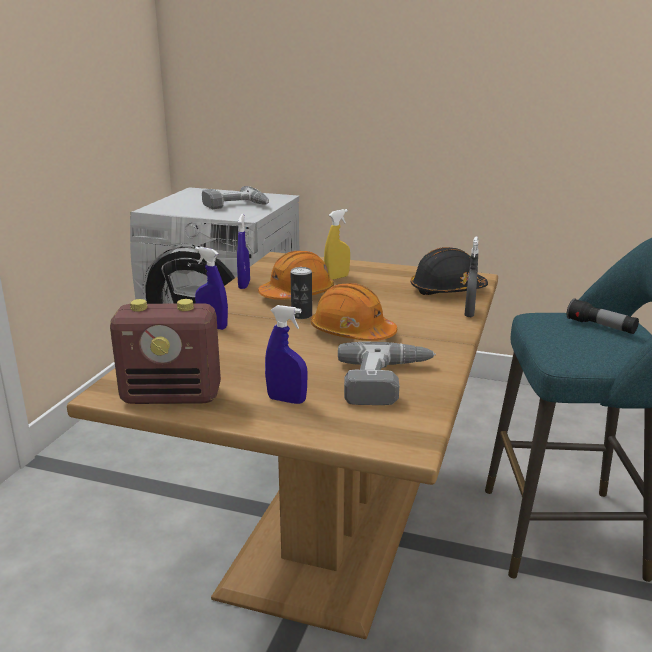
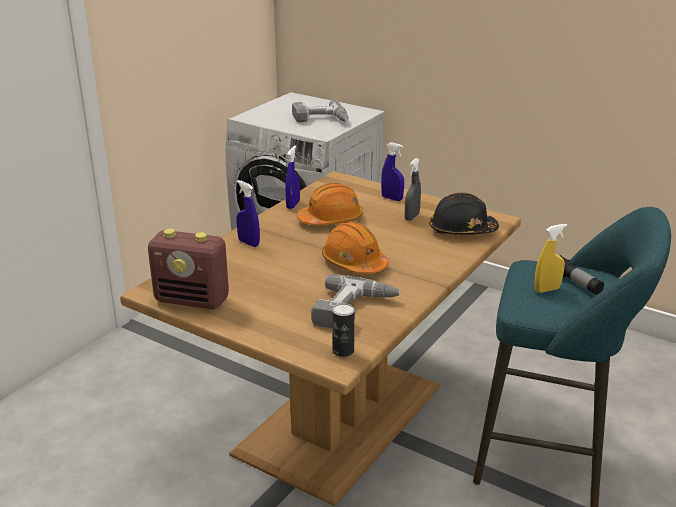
camera: 15 degrees right, 5 degrees up
(286, 400) = (271, 315): blue spray bottle -> blue spray bottle (392, 198)
(301, 315) = (323, 241): can -> can (343, 351)
(337, 277) = (374, 206): yellow spray bottle -> yellow spray bottle (547, 289)
(469, 313) = (464, 256): grey spray bottle -> grey spray bottle (412, 217)

